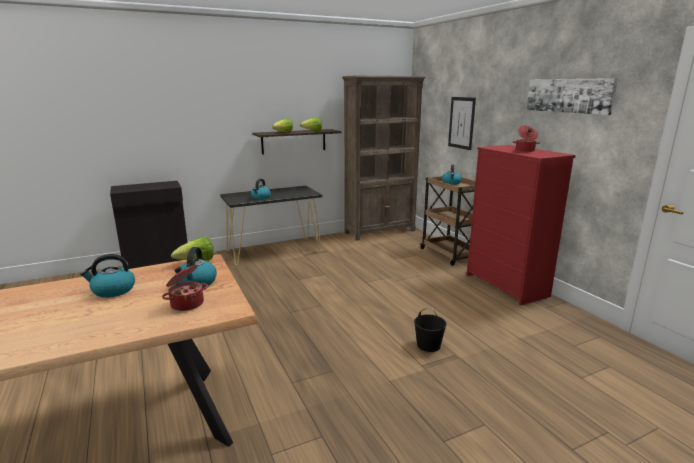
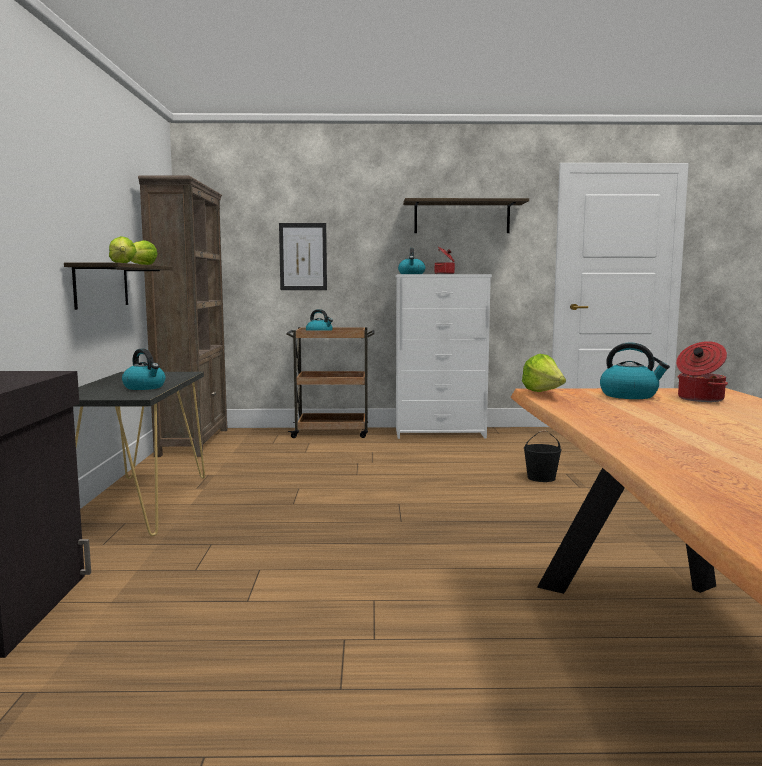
camera: 65 degrees left, 10 degrees down
(113, 290) = (649, 417): kettle -> kettle (411, 274)
(506, 286) = (440, 433): red dresser -> white dresser
(569, 95) = (462, 217): picture -> shelf

